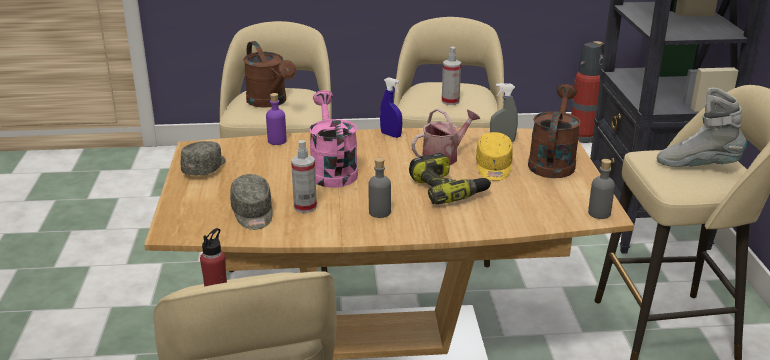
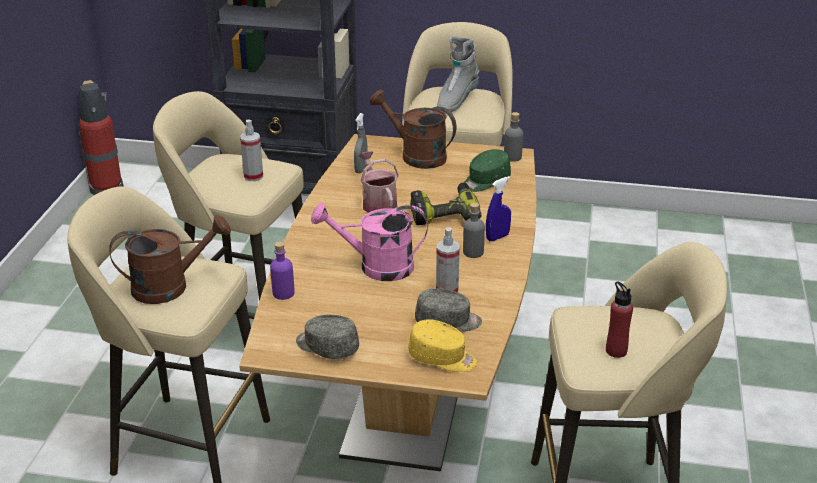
camera: 75 degrees left, 5 degrees up
(391, 135) = (311, 223): blue spray bottle -> blue spray bottle (497, 237)
(493, 167) = (412, 183): yellow cap -> yellow cap (442, 358)
(530, 203) = (485, 181): none -> green cap

